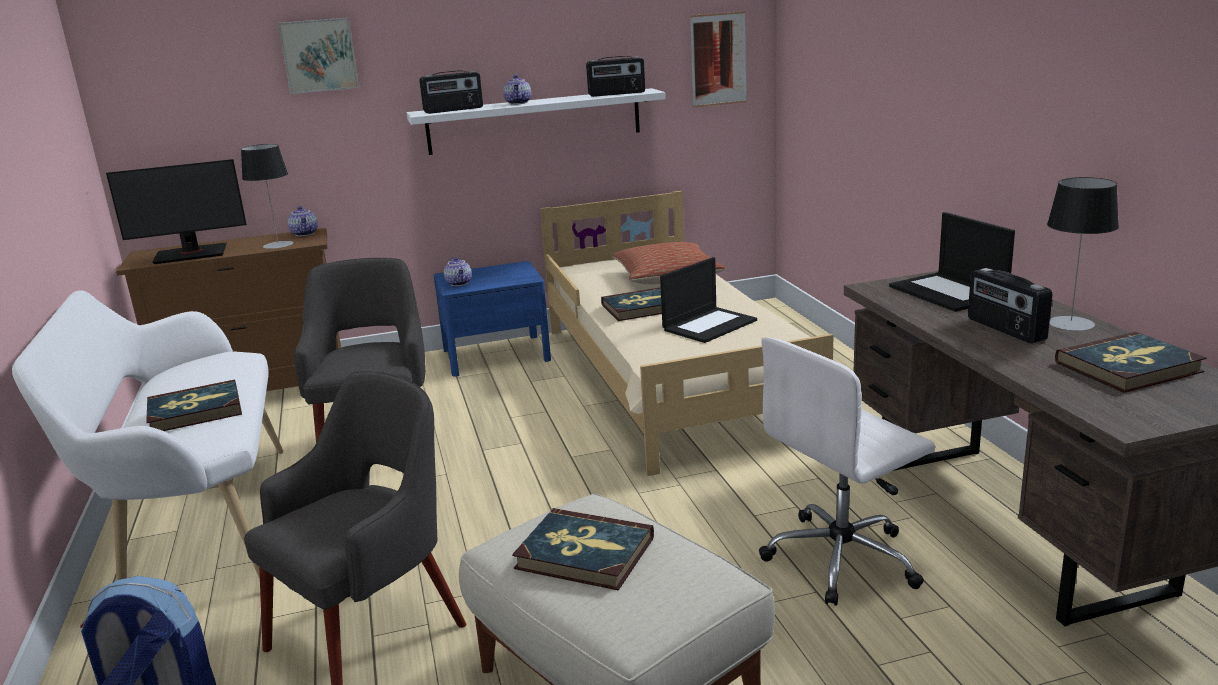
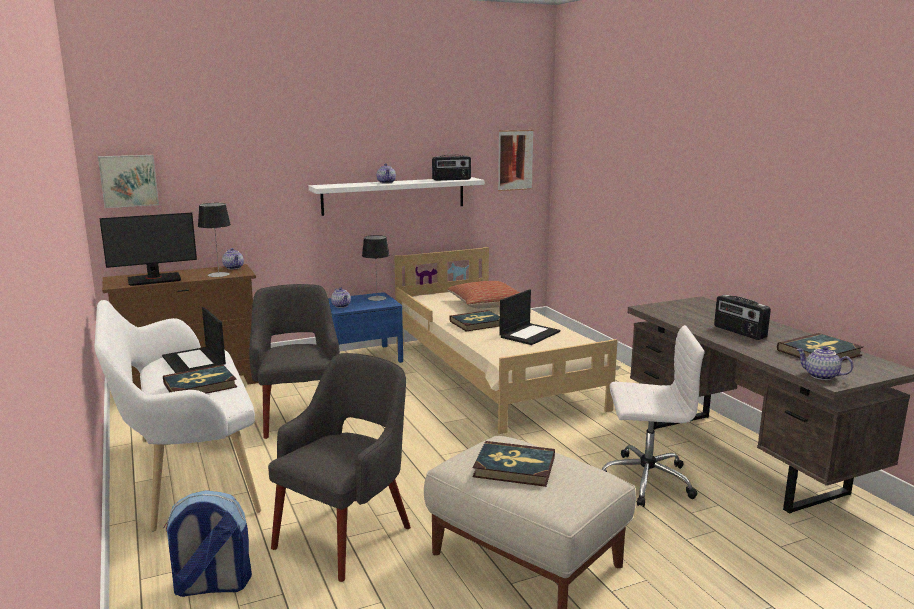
camera: 10 degrees left, 5 degrees down
(319, 55) = (251, 143): picture -> picture (128, 180)
(453, 110) = (343, 185): radio -> none
(843, 558) = (644, 480): white office chair -> white office chair turned 135 degrees counterclockwise
(949, 292) = (695, 311): laptop -> laptop (194, 361)
(1070, 323) = (776, 329): table lamp -> table lamp (377, 298)
(1112, 412) = (820, 376): none -> teapot

